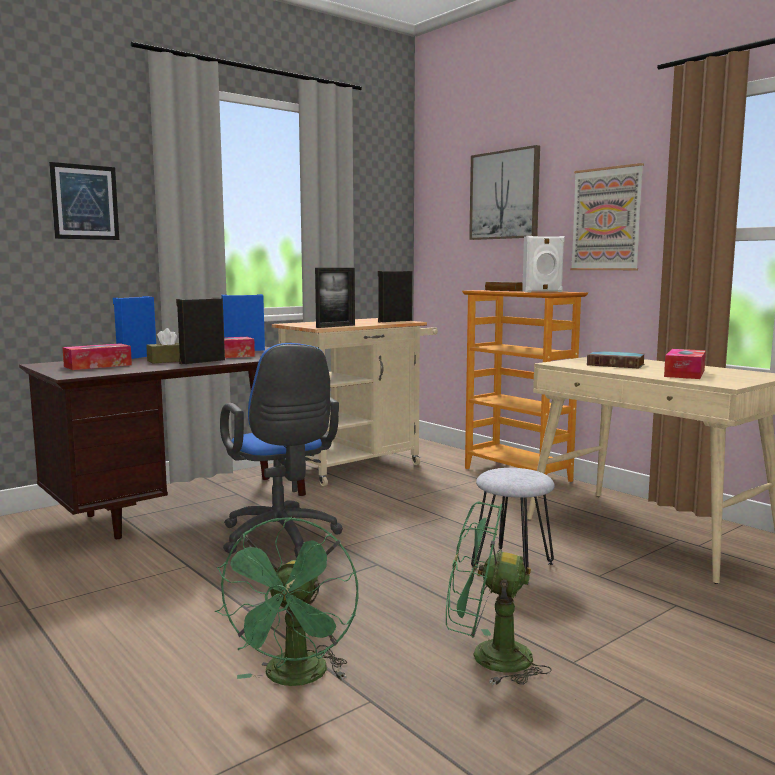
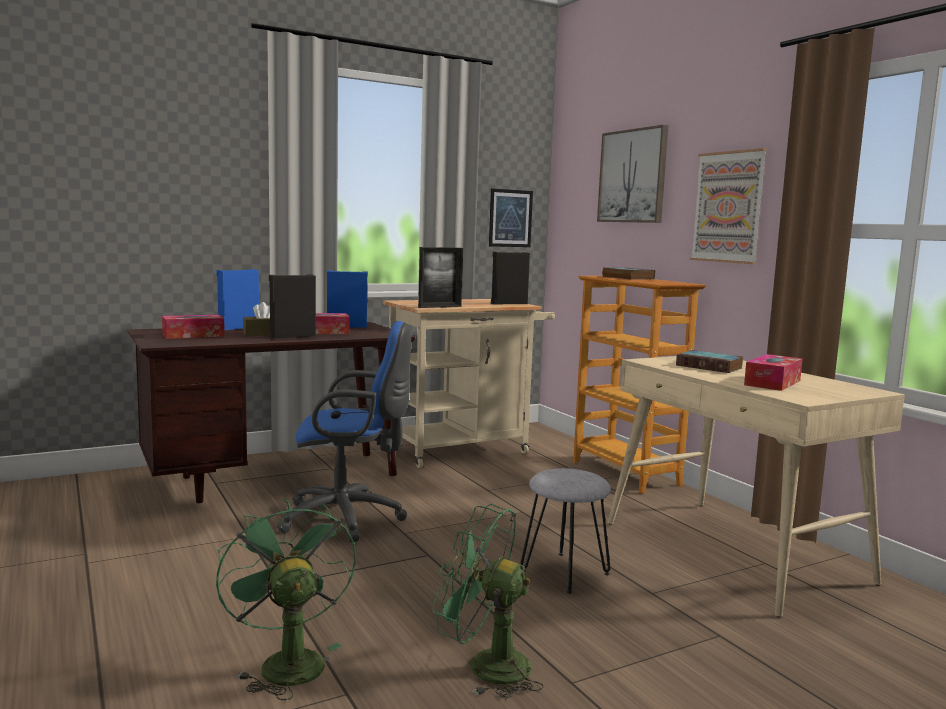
camera: 10 degrees right, 0 degrees up
(85, 202) = (202, 177): picture -> picture (510, 218)
(281, 539) = (349, 518): blue office chair -> blue office chair turned 75 degrees counterclockwise
(294, 679) = (286, 661): green fan -> green fan turned 135 degrees clockwise
(542, 291) = (657, 281): white speaker -> none

